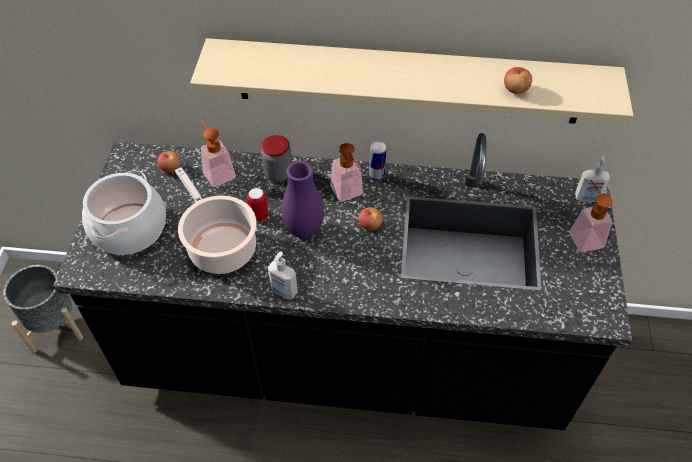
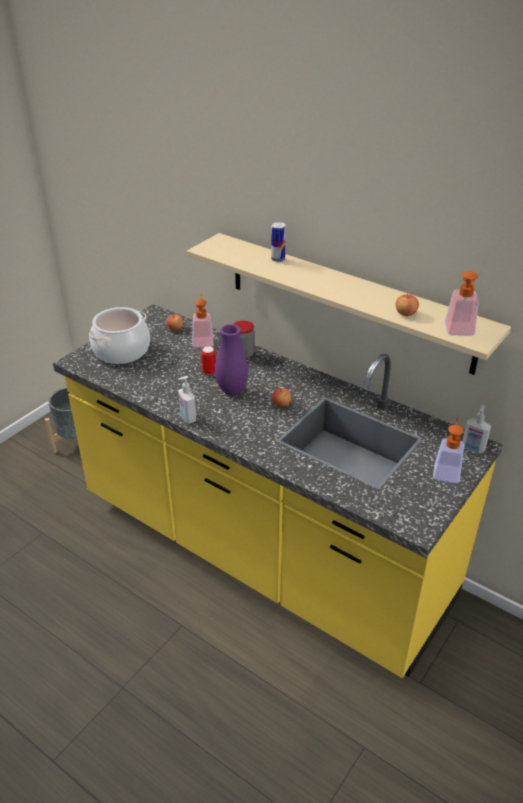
camera: 30 degrees right, 15 degrees down
(220, 246) = (169, 379): cooking pot -> none
(346, 357) = (261, 549): black counter -> yellow counter
(349, 194) = (282, 382): soap dispenser -> soap dispenser (460, 333)
(376, 176) = (312, 378): can -> can (278, 259)

